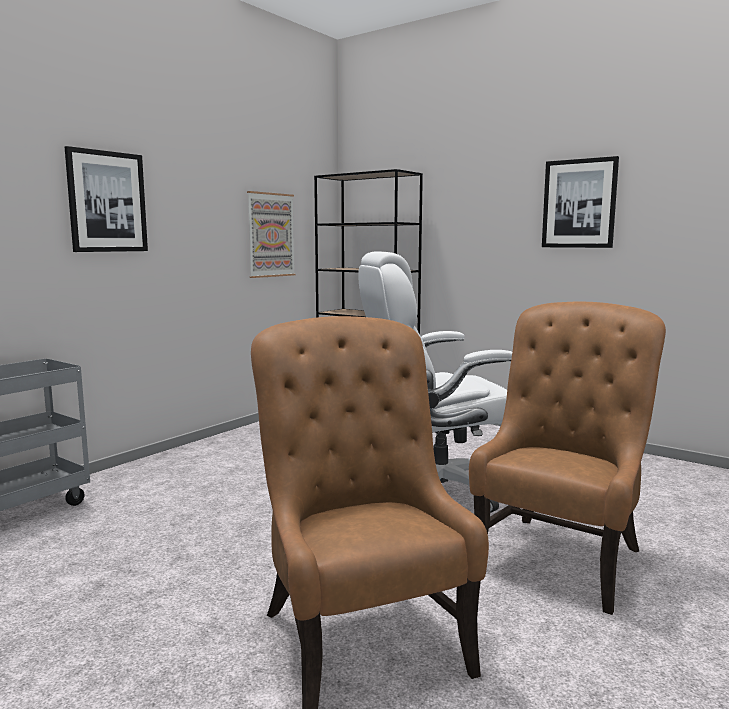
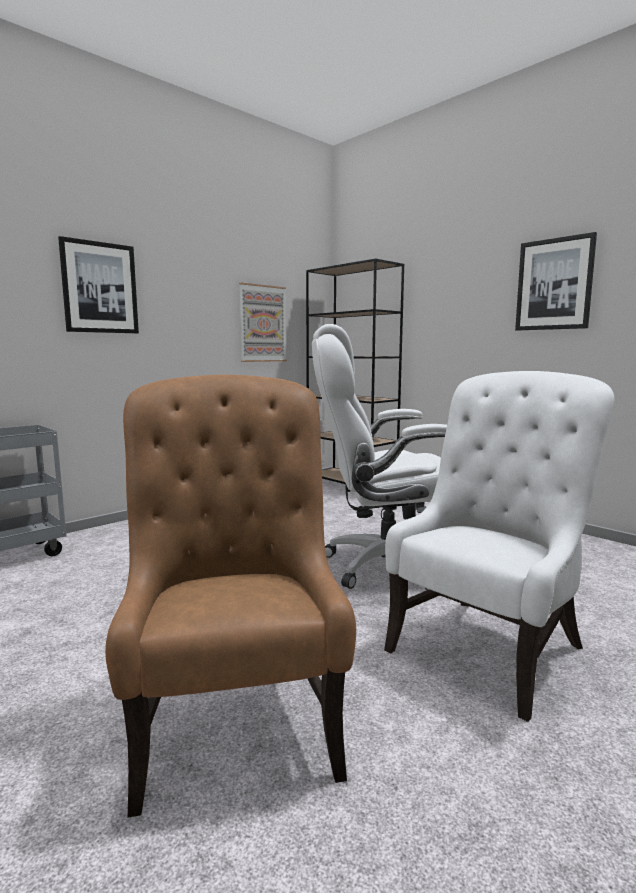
camera: 10 degrees right, 0 degrees up
(559, 558) = (488, 648): brown chair -> white chair

